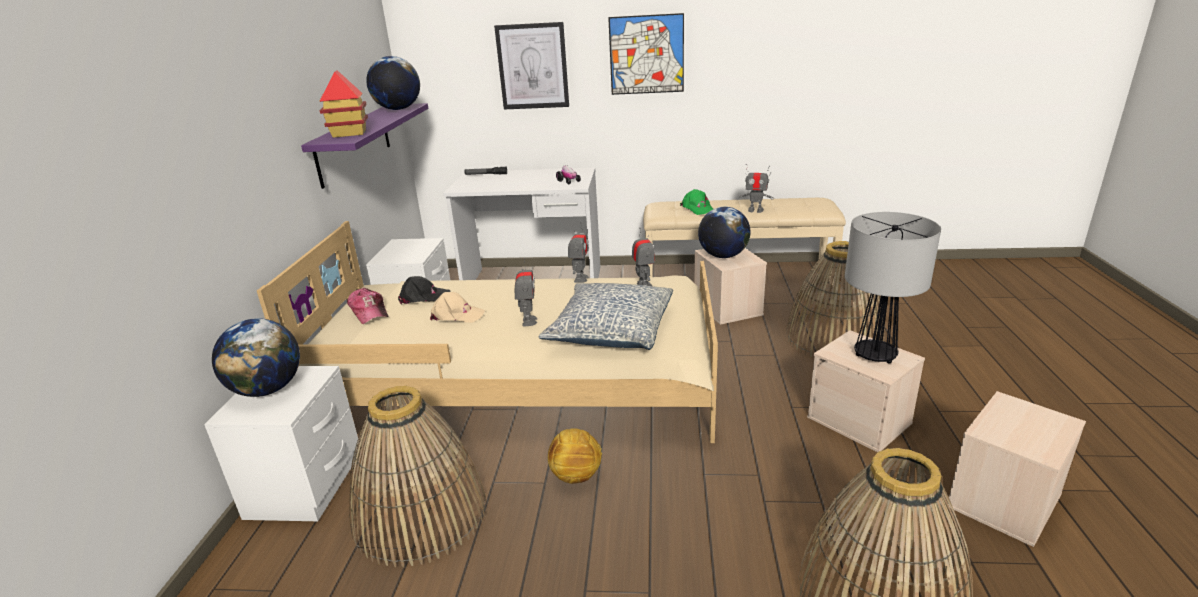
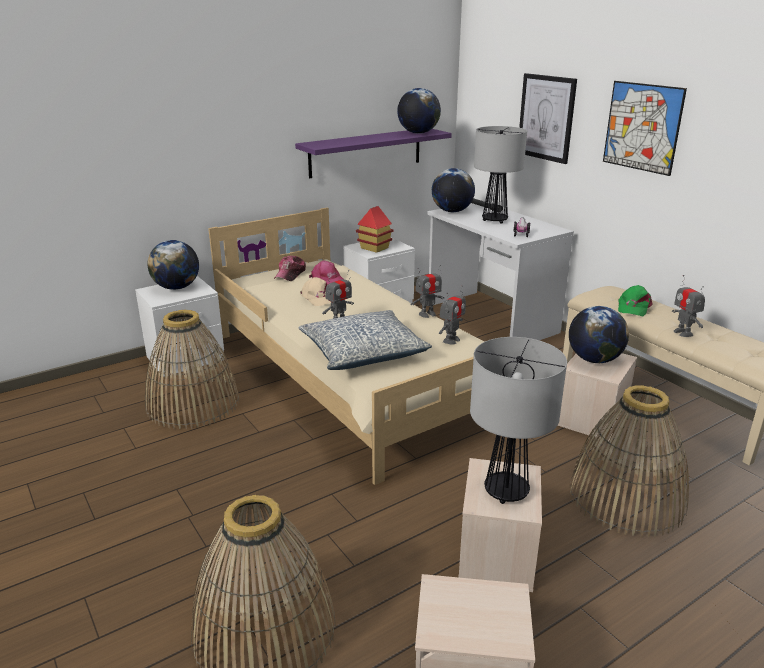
camera: 50 degrees right, 0 degrees up
(349, 133) = (335, 142): toy house -> toy house (374, 248)
(424, 297) = (328, 280): black cap -> pink cap
(466, 186) = (452, 211): none -> globe
(521, 180) = (494, 220): none -> table lamp
(576, 476) = (276, 440): football -> none

